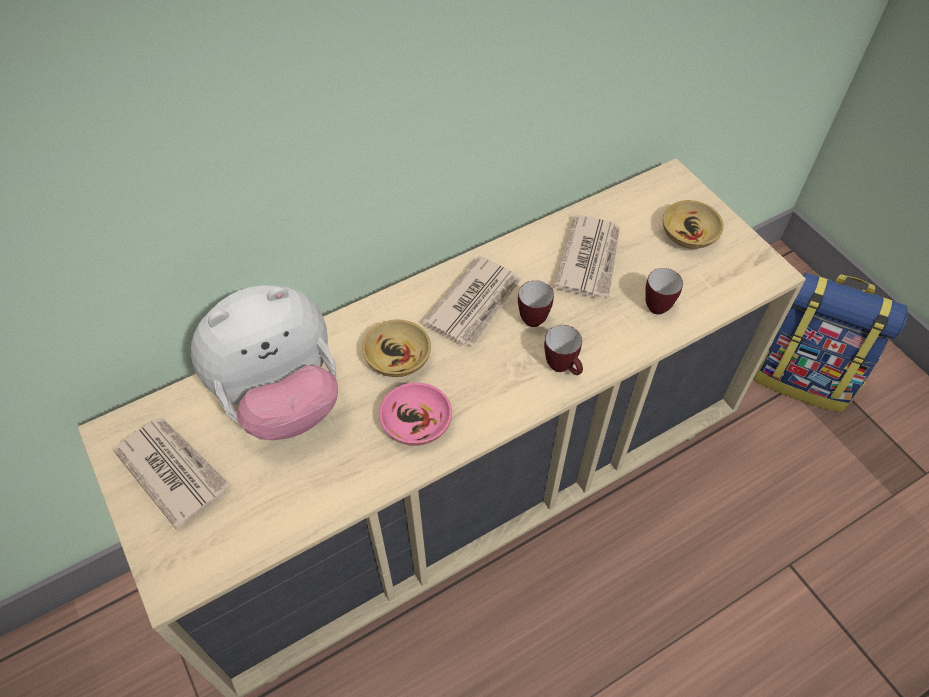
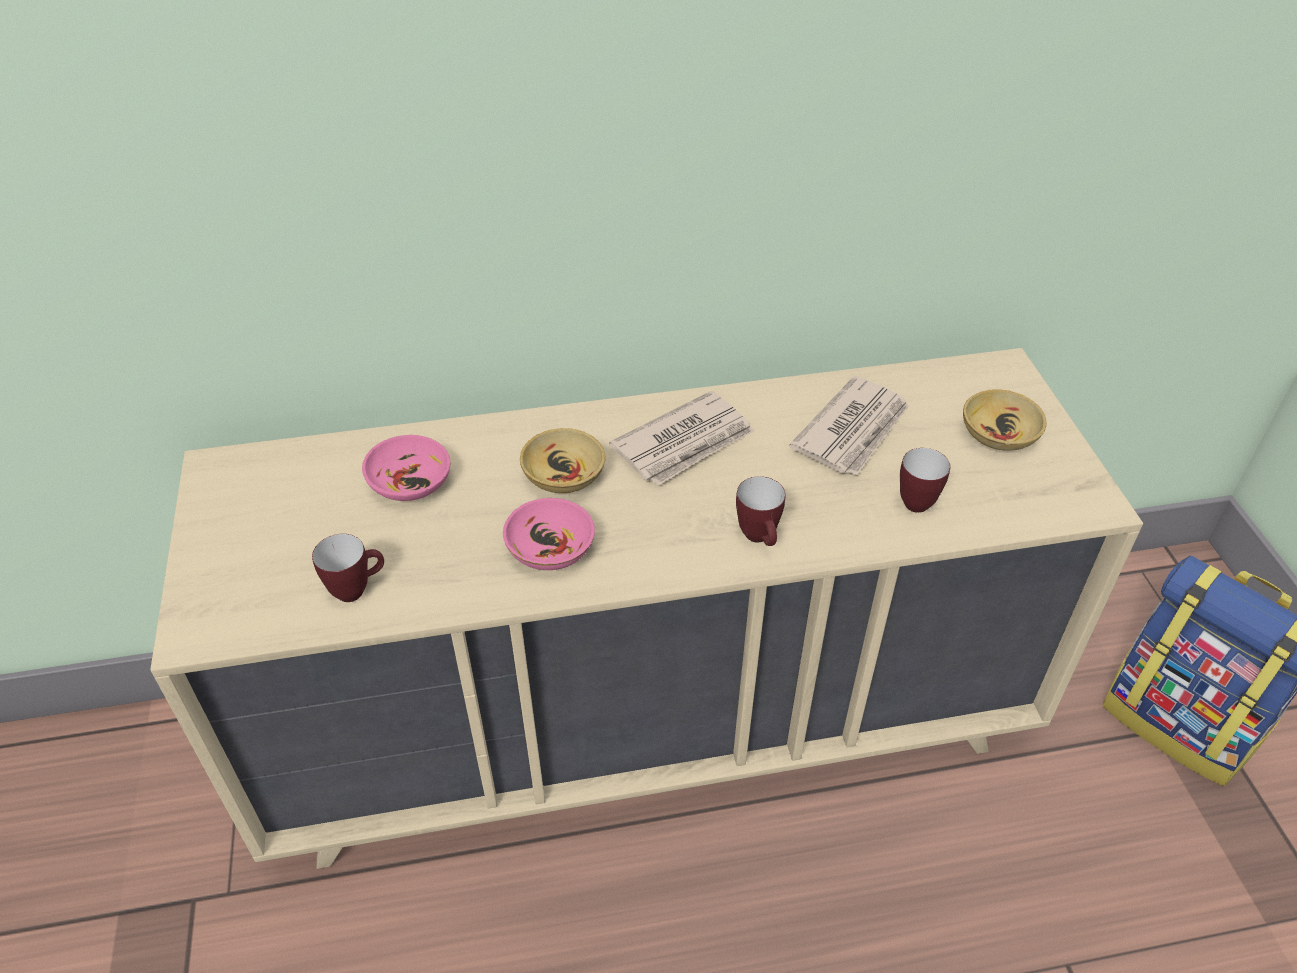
camera: 20 degrees right, 10 degrees down
(173, 470) = (257, 520): newspaper -> none
(281, 398) = (411, 481): plush toy -> pink bowl
(535, 316) = (752, 475): mug -> mug (357, 589)

